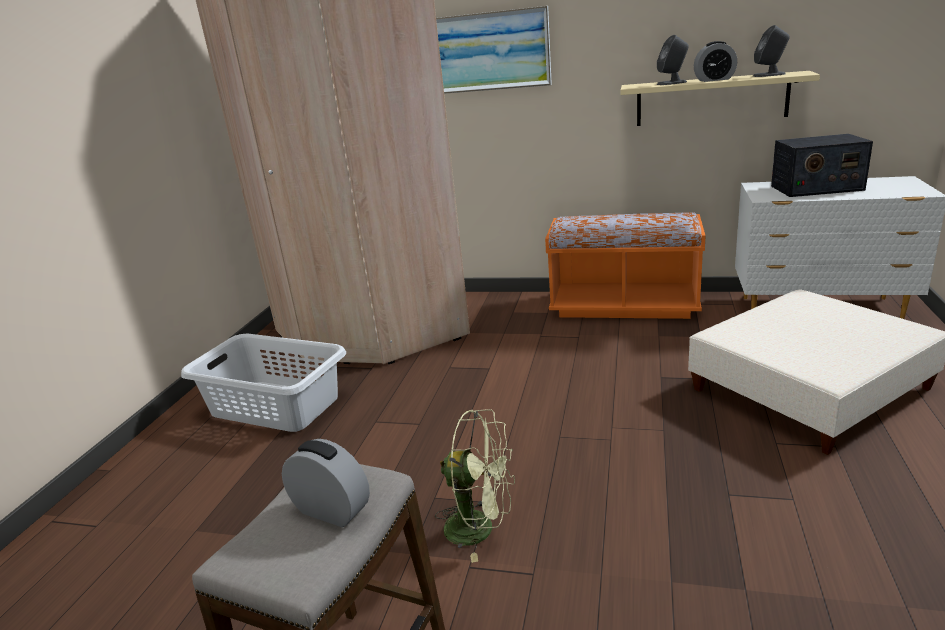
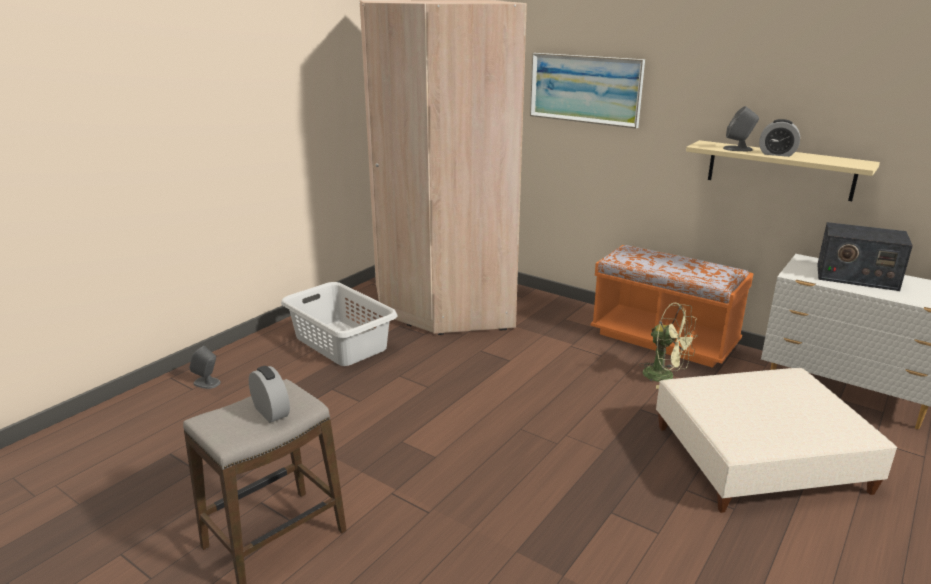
camera: 20 degrees right, 0 degrees up
(480, 528) = (416, 472): green fan -> green fan (665, 376)
(769, 75) = (832, 159): grey speaker -> grey speaker (207, 383)

